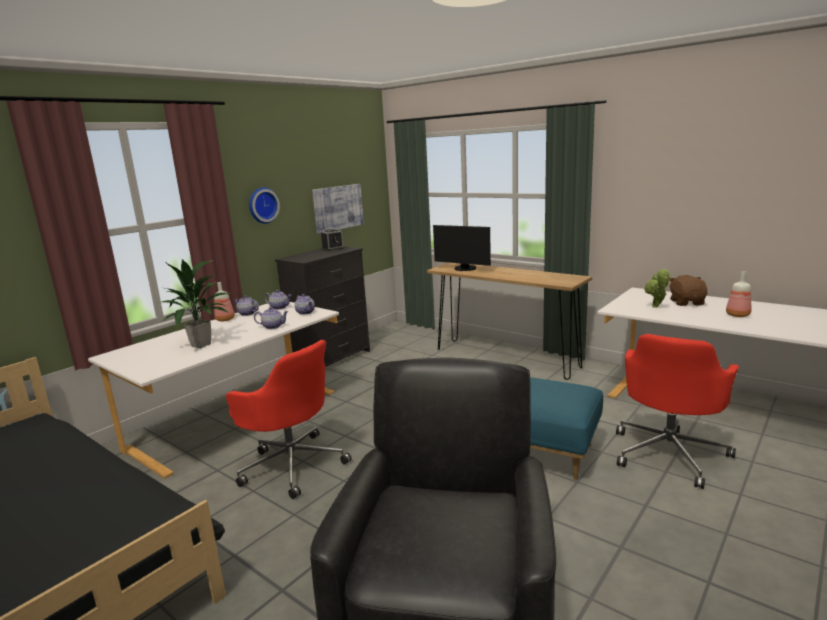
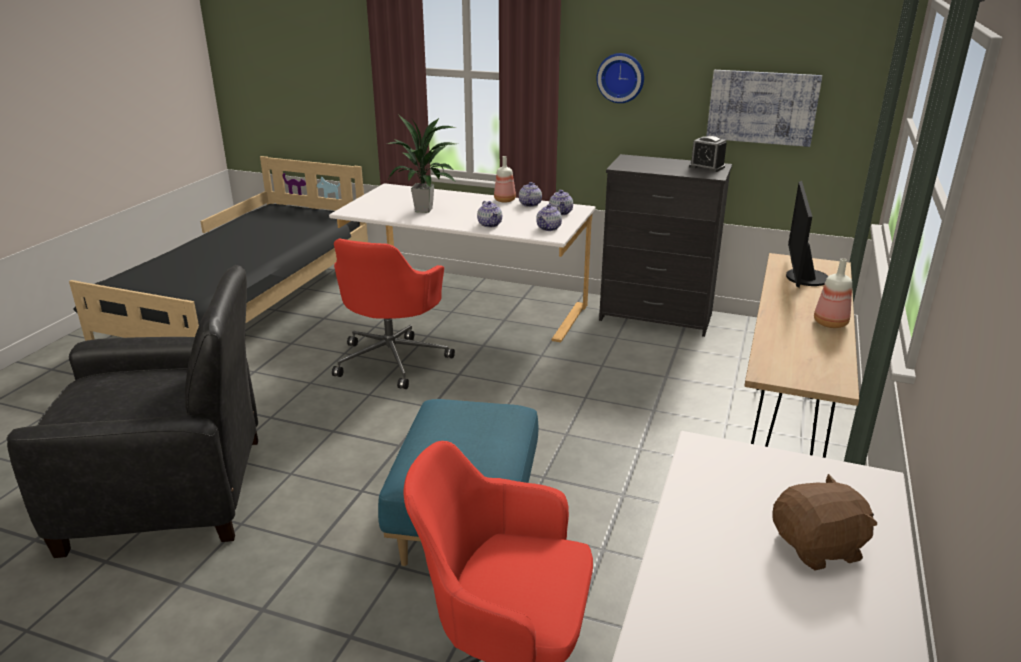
camera: 70 degrees right, 10 degrees up
(656, 307) = (747, 499): potted plant -> none
(737, 315) = (754, 620): bottle -> bottle (829, 323)

